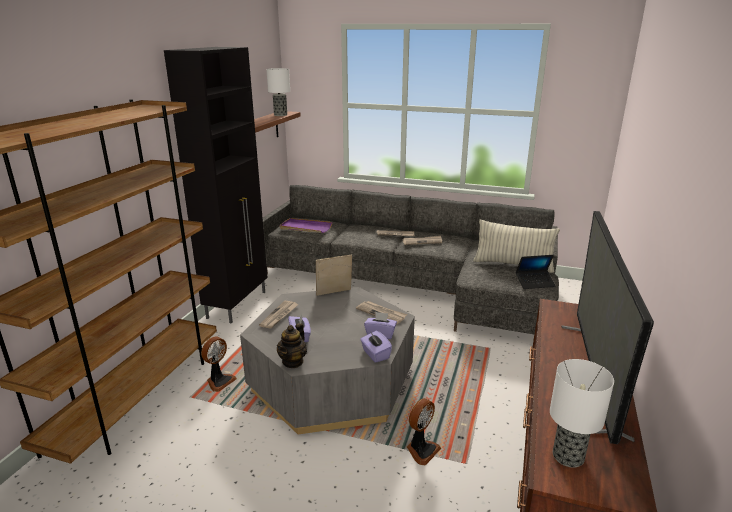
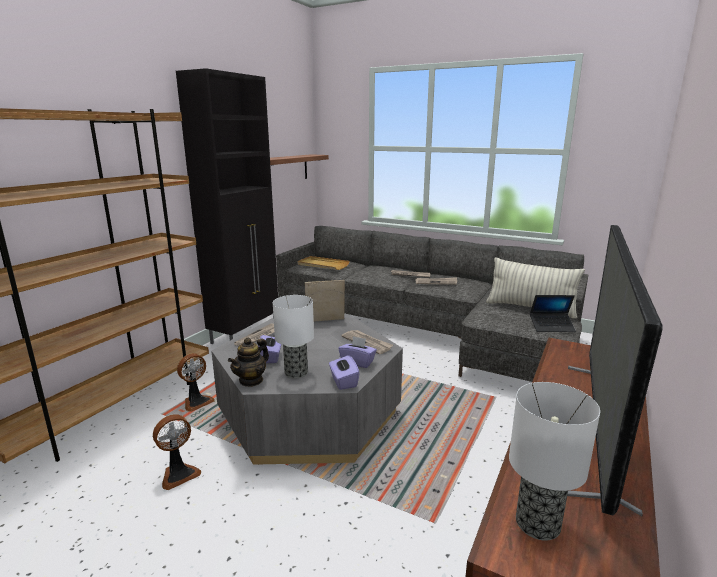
camera: 10 degrees right, 5 degrees down
(280, 115) = (307, 155): table lamp -> table lamp (296, 373)
(305, 228) = (322, 265): purple tray -> beige tray
(421, 450) = (385, 499): fan -> fan (179, 474)

